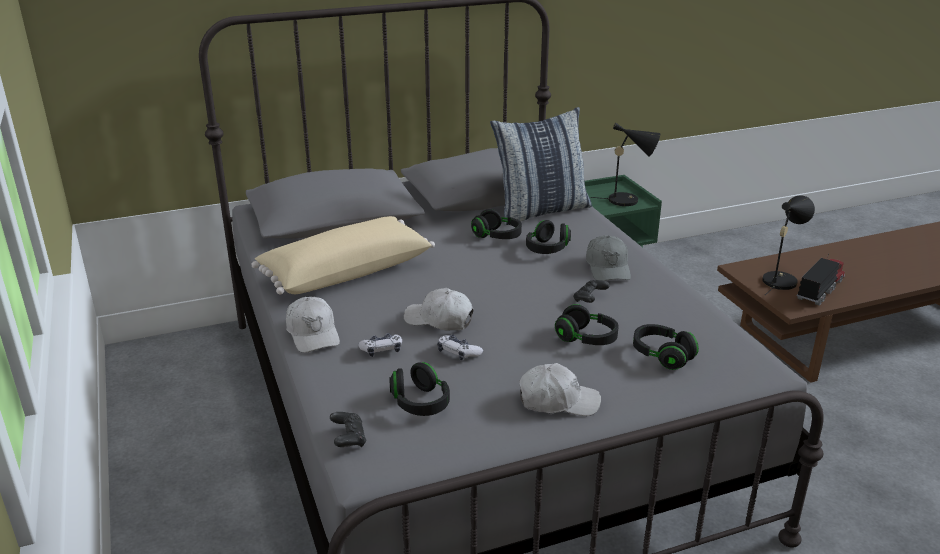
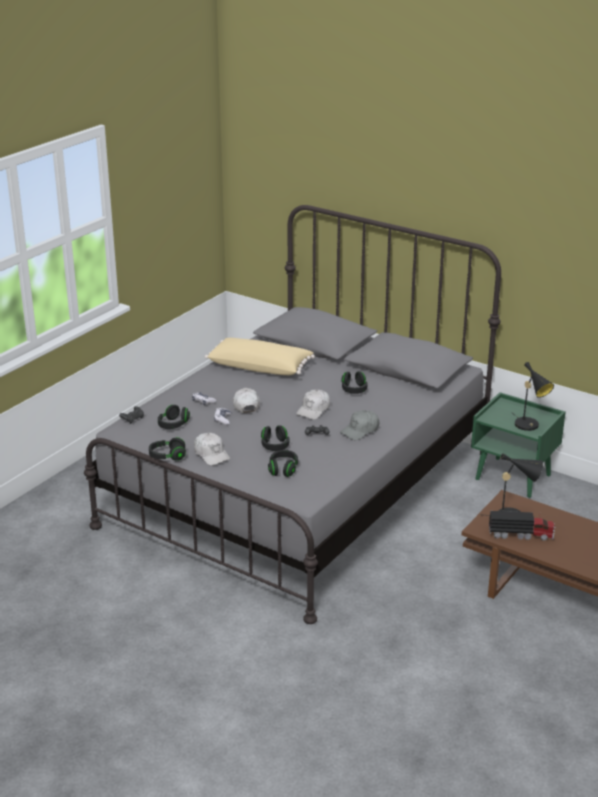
camera: 55 degrees right, 0 degrees up
(313, 333) = (197, 382): white cap -> white cap (314, 410)
(541, 210) = (407, 391): pillow -> none
(547, 249) = (358, 408): black headphones -> black headphones (167, 456)

